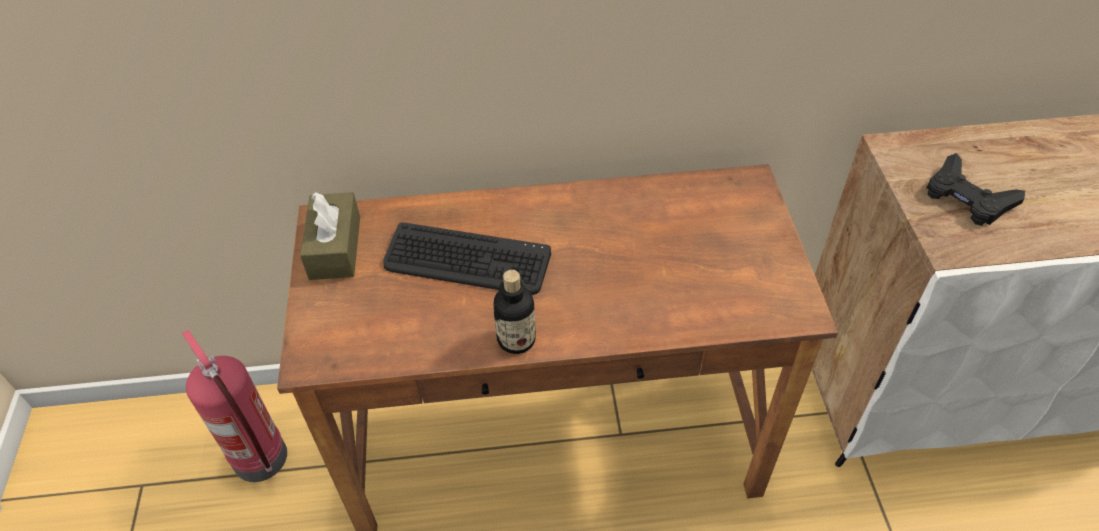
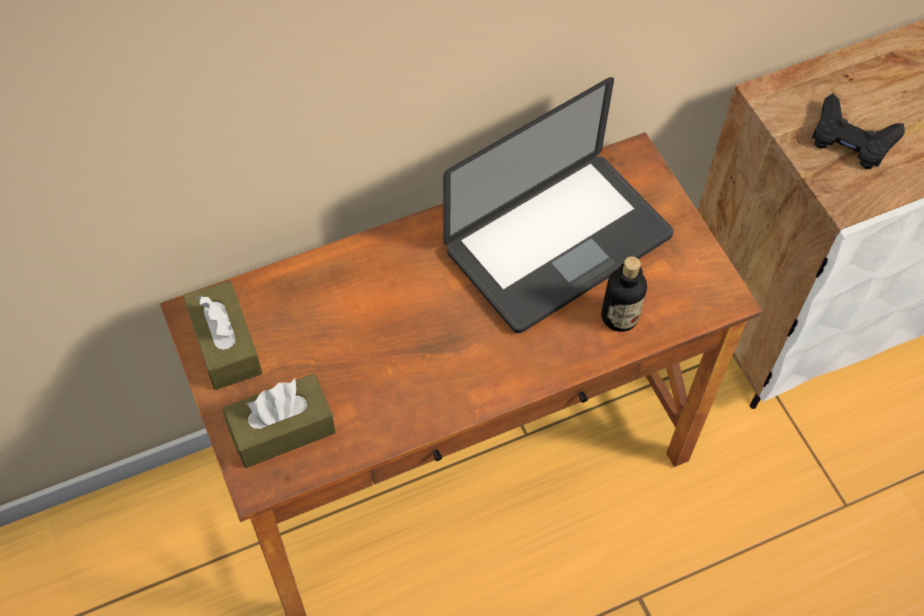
camera: 20 degrees left, 10 degrees up
(262, 459) = (141, 572): fire extinguisher -> none
(349, 325) = (282, 429): none -> brown tissue box
(467, 261) = (375, 324): keyboard -> none
(516, 340) = (461, 400): bottle -> bottle (619, 316)
(657, 233) = (558, 244): none -> laptop

